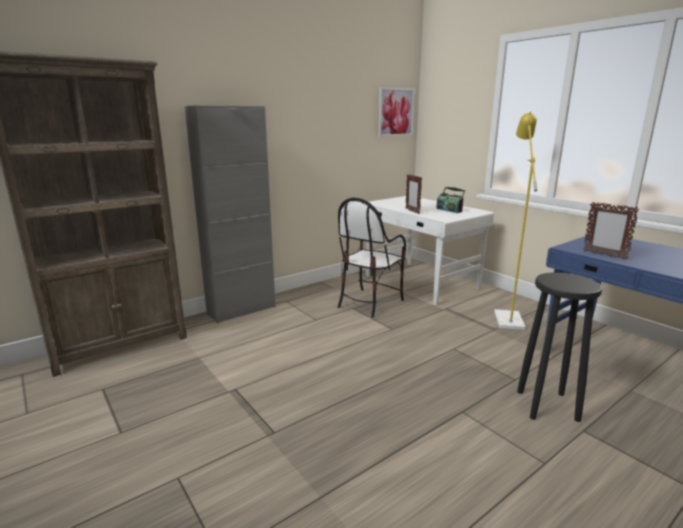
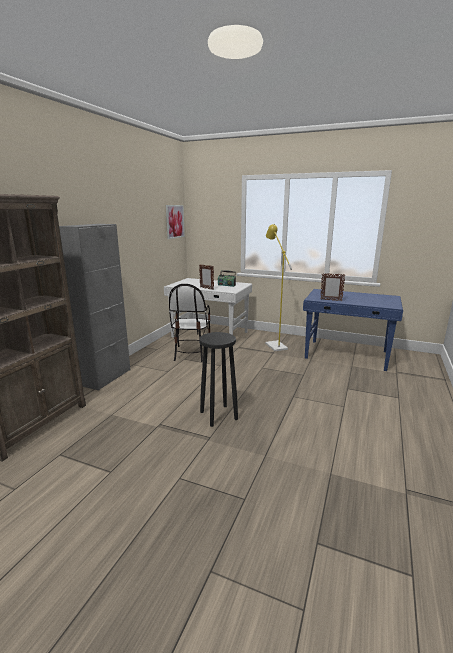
camera: 30 degrees left, 0 degrees up
(546, 405) = (325, 382): black stool -> black stool (218, 415)

